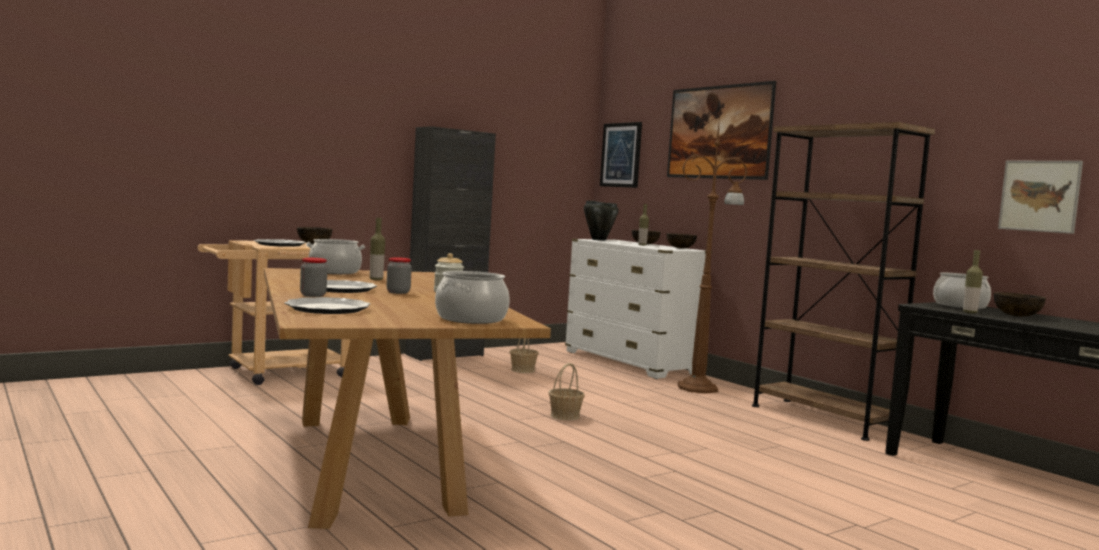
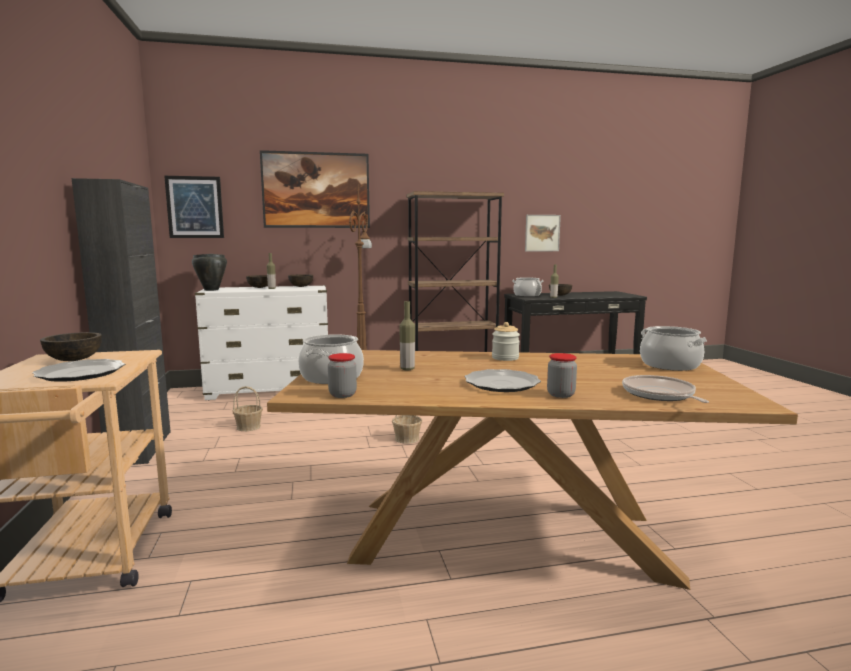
camera: 65 degrees left, 5 degrees up
(327, 309) = (659, 395): plate -> frying pan
(398, 292) = (515, 369): jar -> jar (342, 394)

